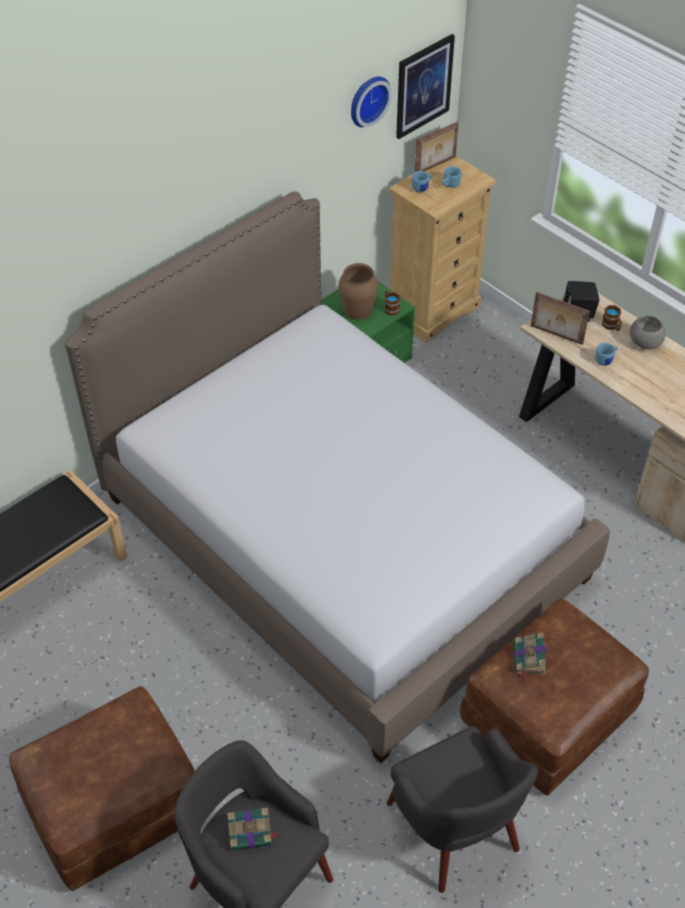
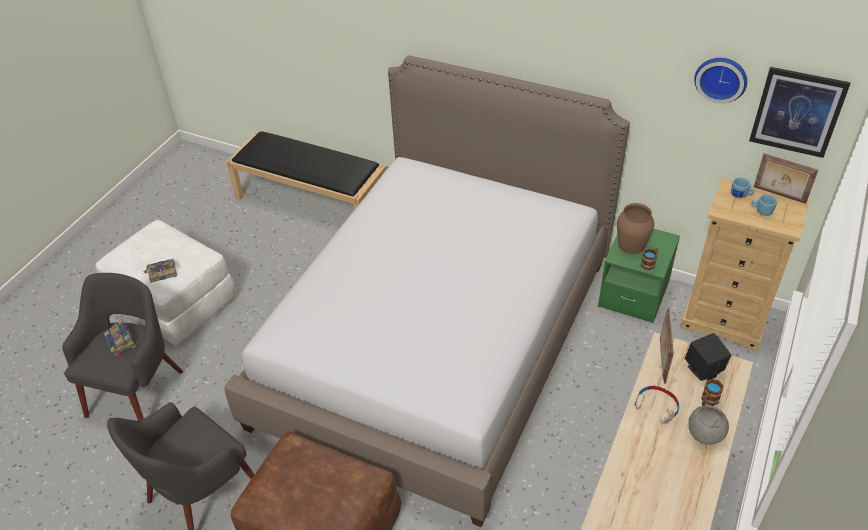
camera: 70 degrees right, 5 degrees down
(115, 805) = (175, 302): brown ottoman -> white ottoman
(529, 659) = (313, 463): book -> book (161, 272)
(605, 360) = (656, 407): blue mug -> beige headphones

